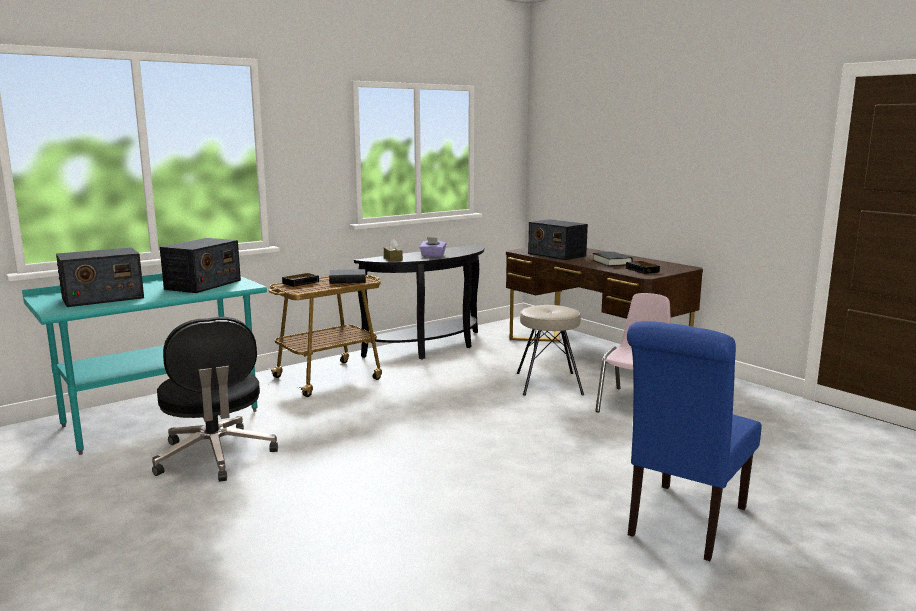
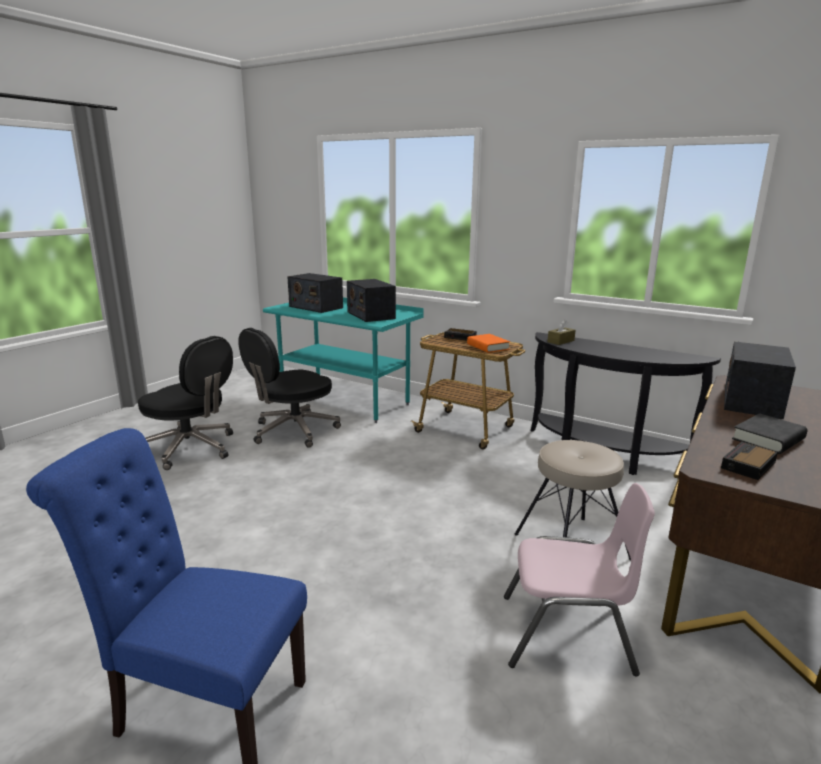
camera: 70 degrees right, 5 degrees up
(179, 528) = (191, 448): none -> black office chair
(203, 285) = (370, 315): radio -> radio turned 60 degrees clockwise
(347, 280) = (488, 347): black book -> orange book
(432, 256) = (605, 350): purple tissue box -> none

